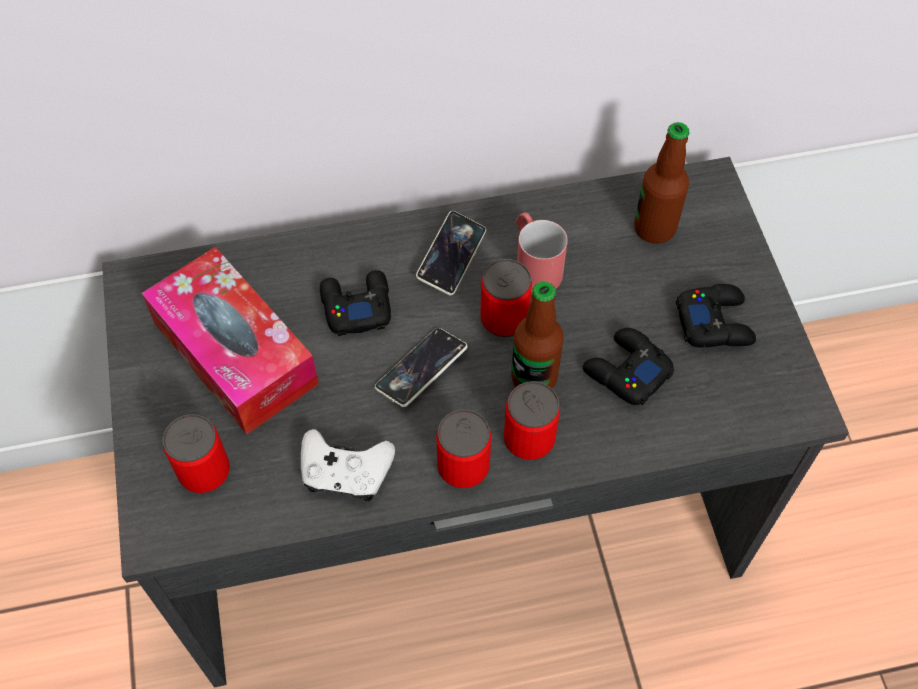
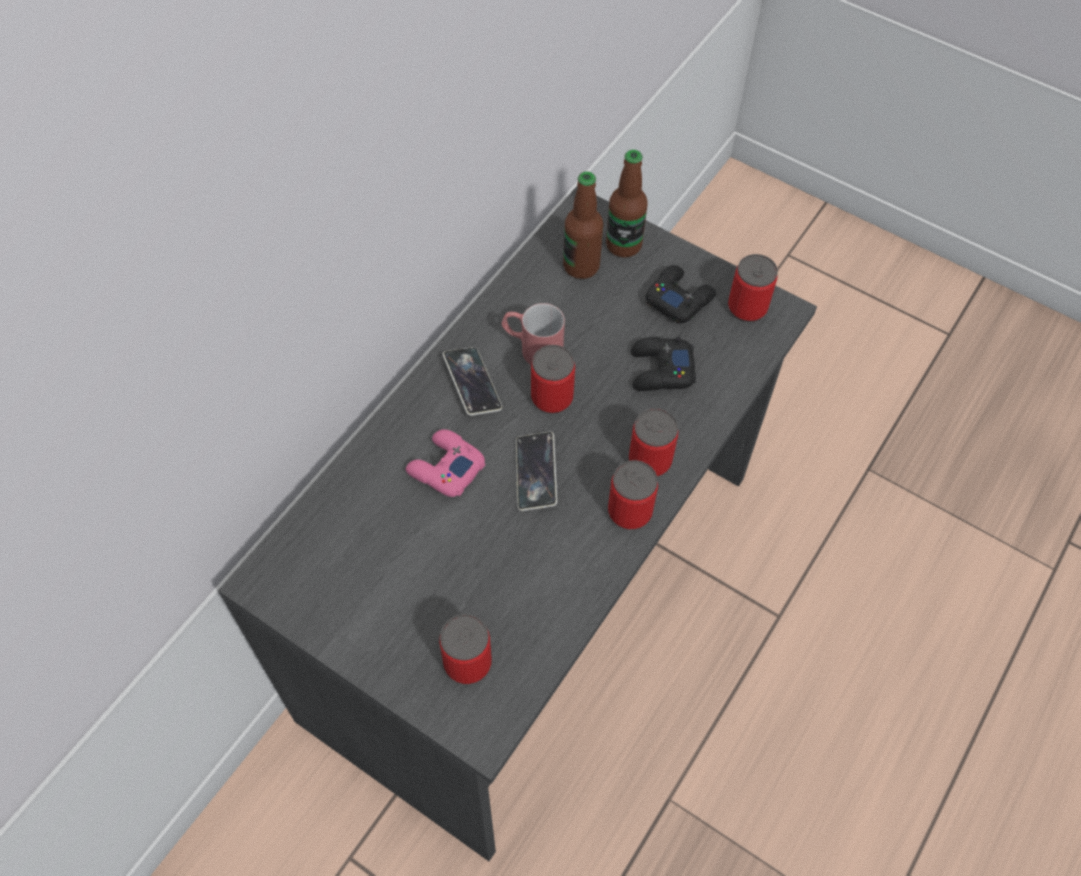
camera: 45 degrees left, 0 degrees up
(235, 353) = (397, 568): tissue box -> none
(345, 473) = (561, 580): white game controller -> none
(356, 306) = (445, 468): black game controller -> pink game controller
(534, 378) = (611, 420): bottle -> bottle (623, 245)
(773, 380) = (747, 307): none -> can

